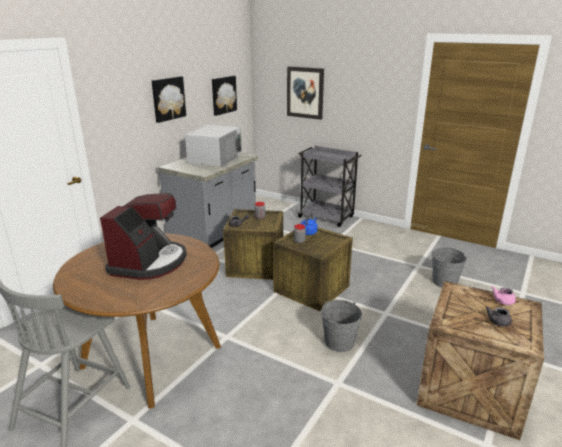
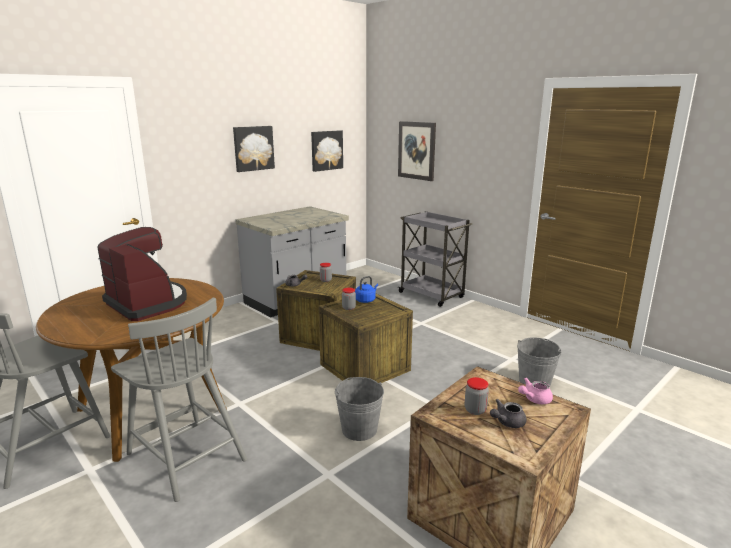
camera: 15 degrees right, 5 degrees down
(149, 262) = (148, 303): coffee machine -> coffee machine turned 75 degrees counterclockwise
(211, 390) = (185, 455): none -> grey chair
(216, 158) = (301, 215): white microwave -> none
(469, 316) = (475, 410): none -> jar

